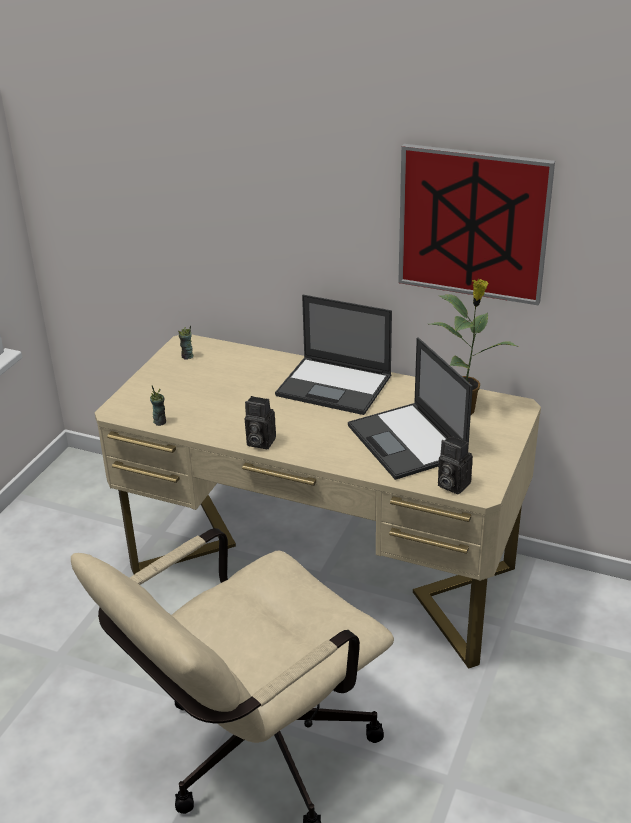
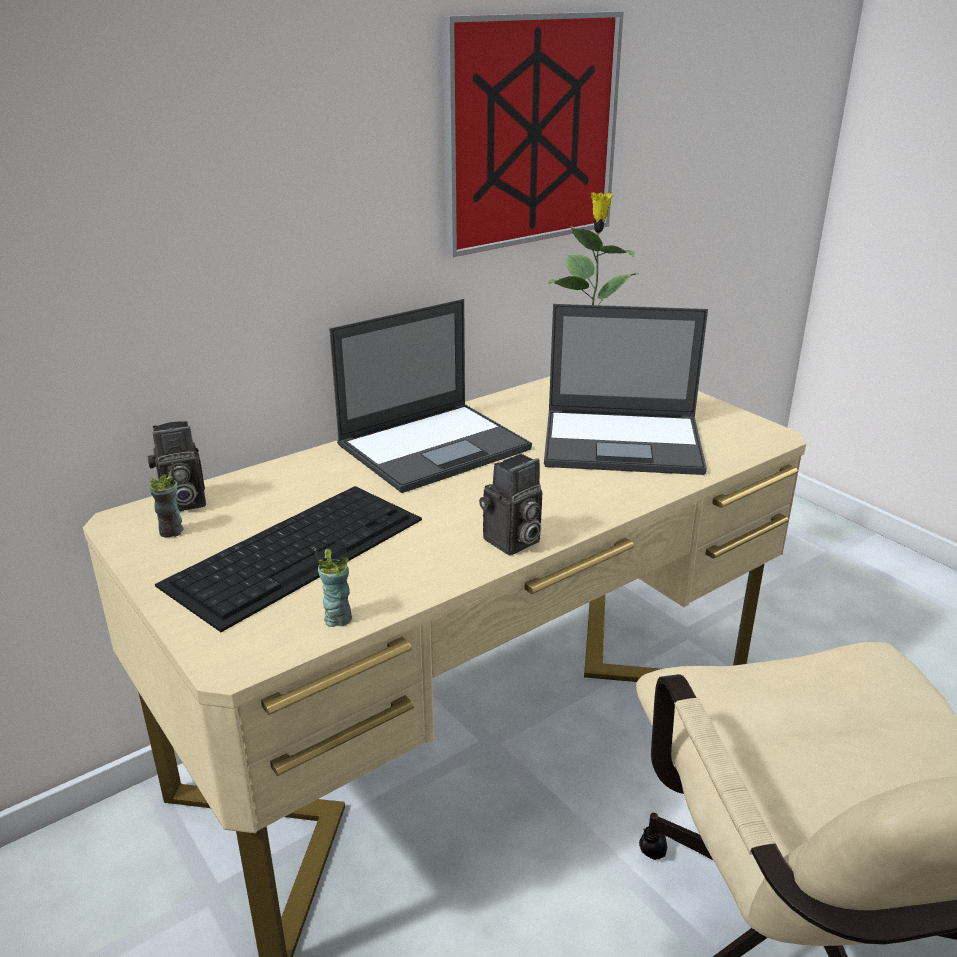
camera: 60 degrees left, 5 degrees down
(201, 391) = (297, 549): none -> keyboard
(451, 484) = (743, 446): camera -> camera (181, 503)

